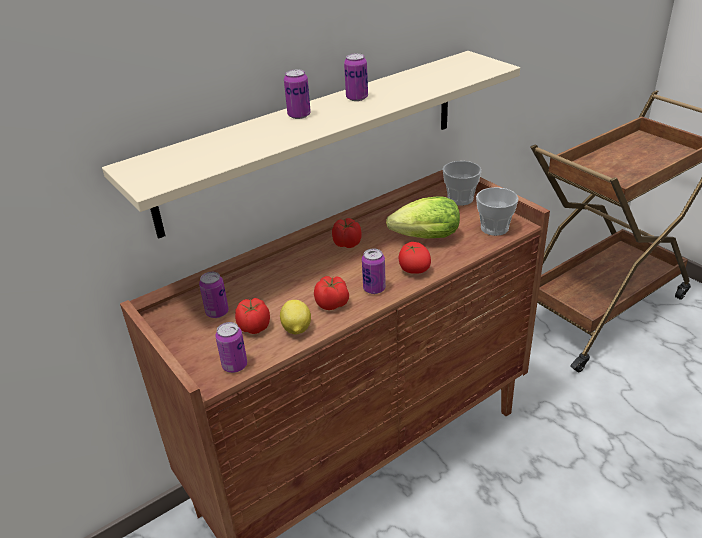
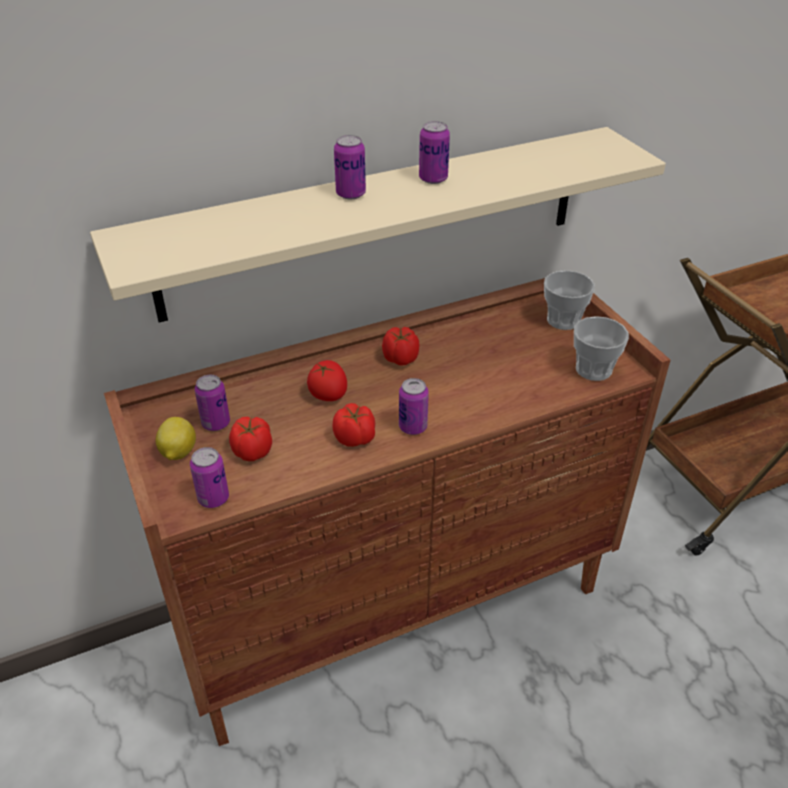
camera: 10 degrees right, 5 degrees up
(296, 329) = (301, 464): lemon -> lemon (178, 453)
(414, 270) = (471, 410): tomato -> tomato (328, 395)
(422, 238) = (496, 367): lettuce -> none

